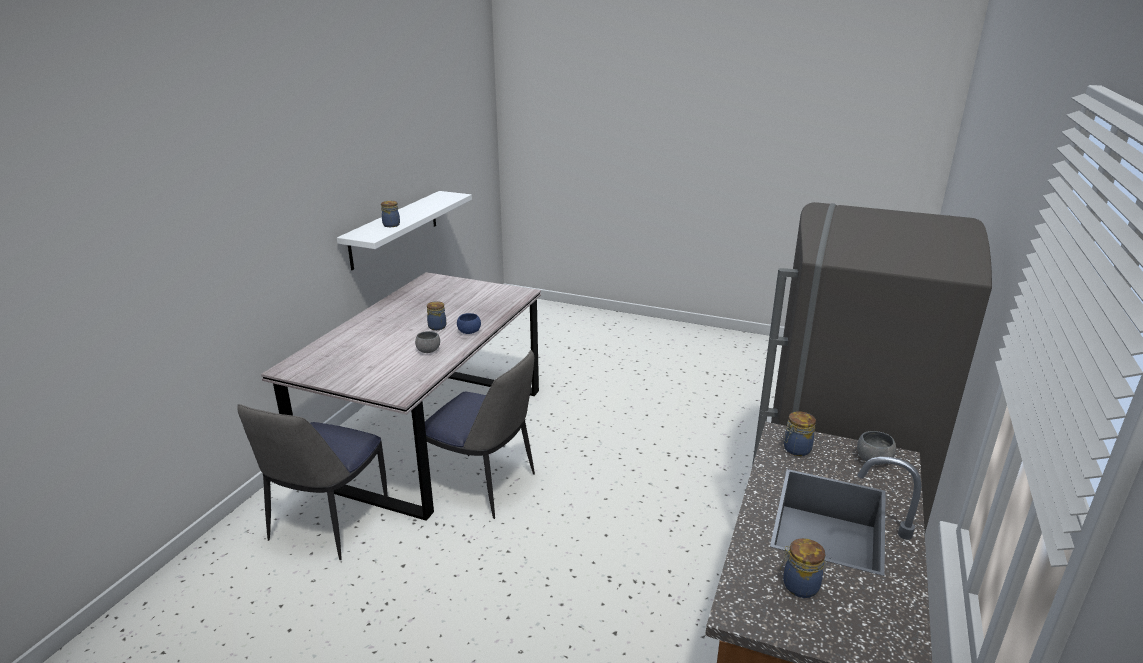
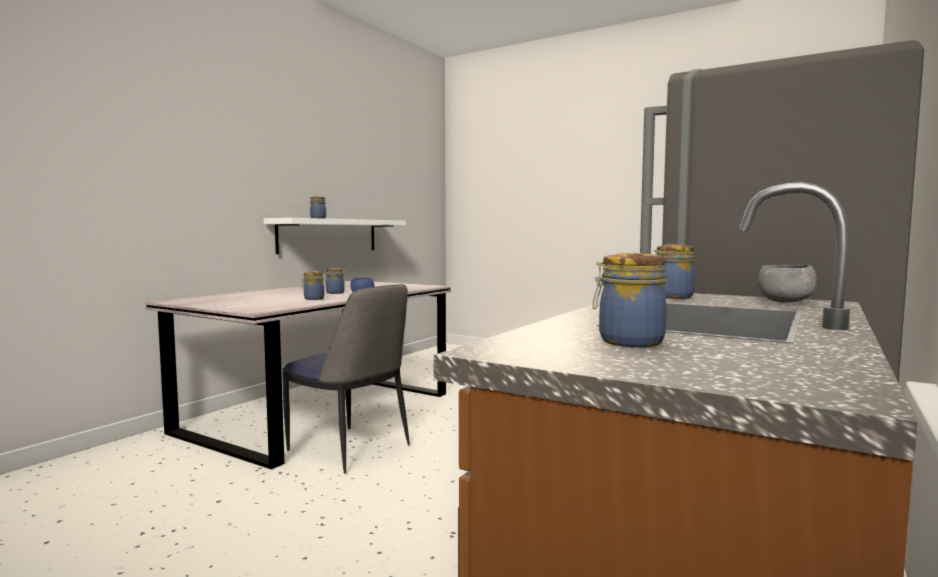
camera: 10 degrees right, 20 degrees down
(328, 524) = (169, 464): chair -> none
(428, 351) = (313, 299): grey bowl -> jar

